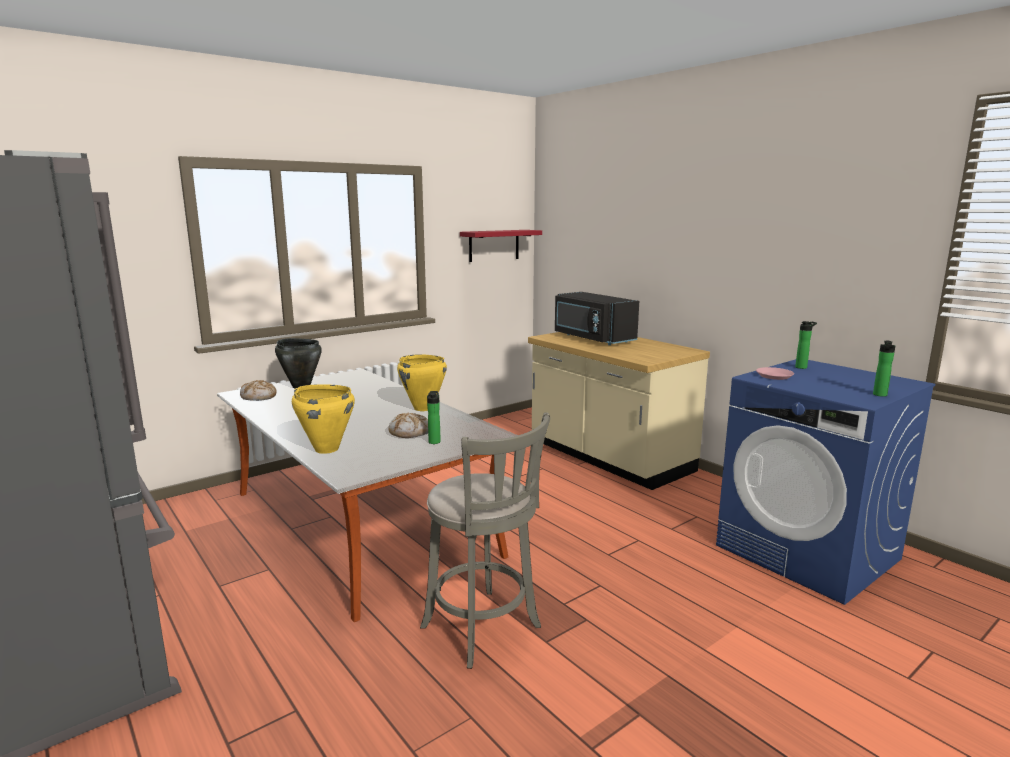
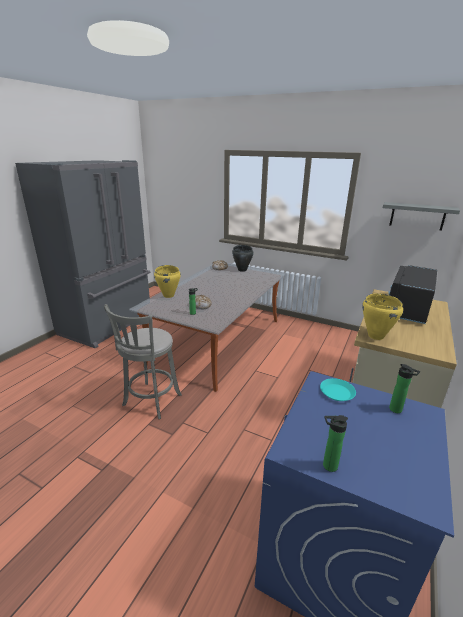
camera: 65 degrees right, 10 degrees up
(423, 408) = (238, 300): yellow cooking pot -> yellow cooking pot (375, 336)
(494, 245) = (417, 216): red shelf -> grey shelf
(774, 376) = (337, 392): pink plate -> turquoise plate

